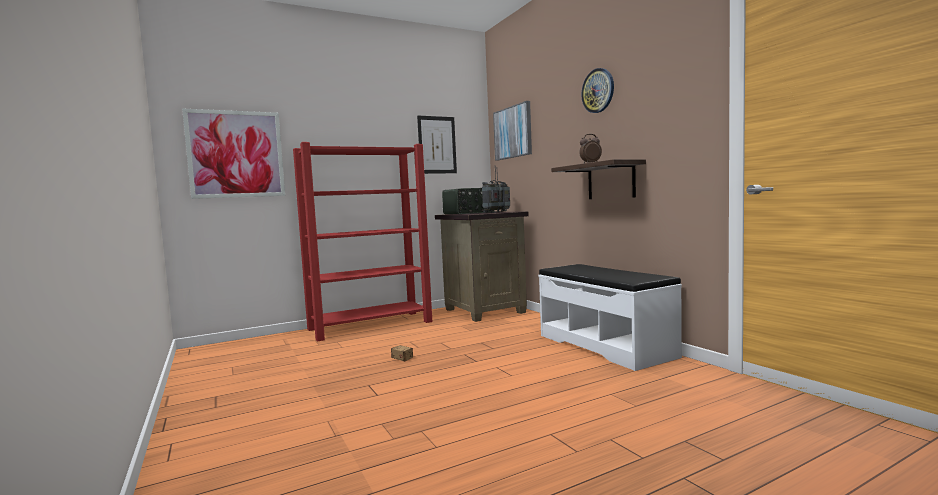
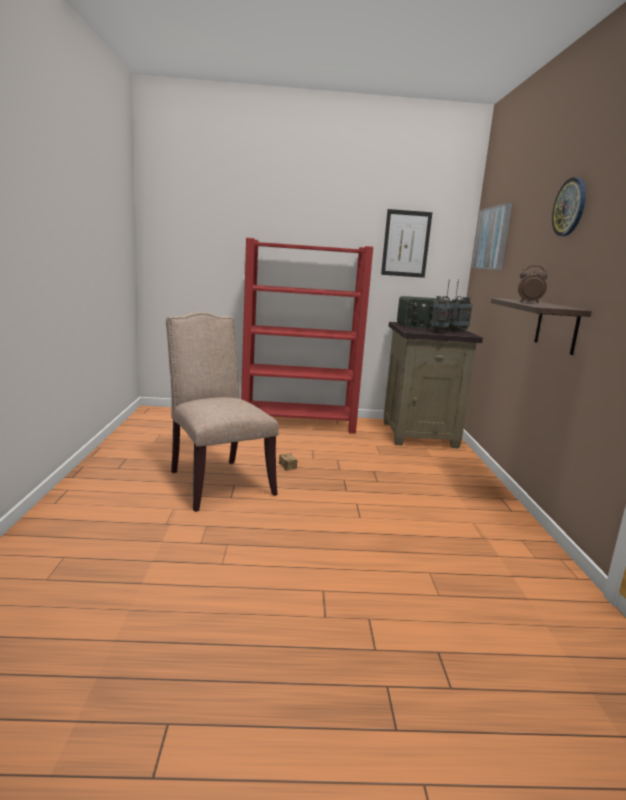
camera: 25 degrees right, 10 degrees up
(236, 154) = (201, 241): picture -> none
(346, 387) = (216, 481): none -> beige chair
(605, 345) = (495, 515): white bench -> none

